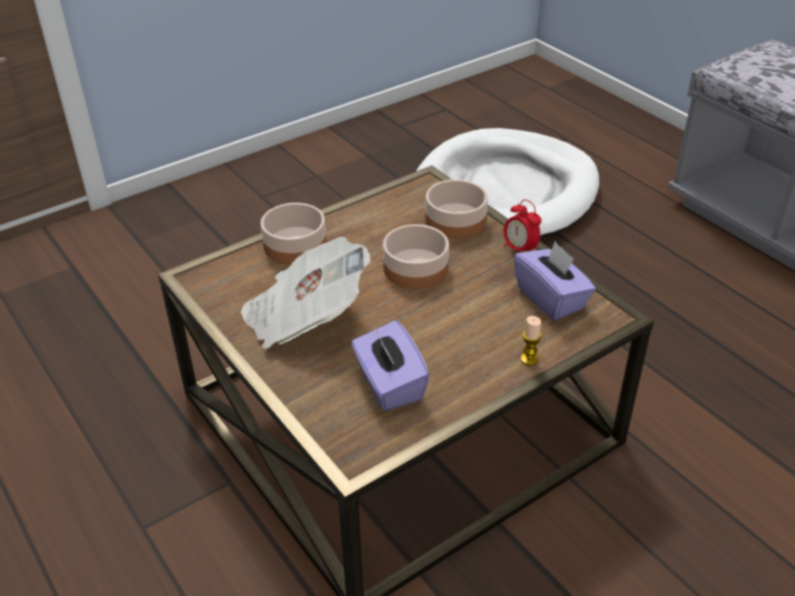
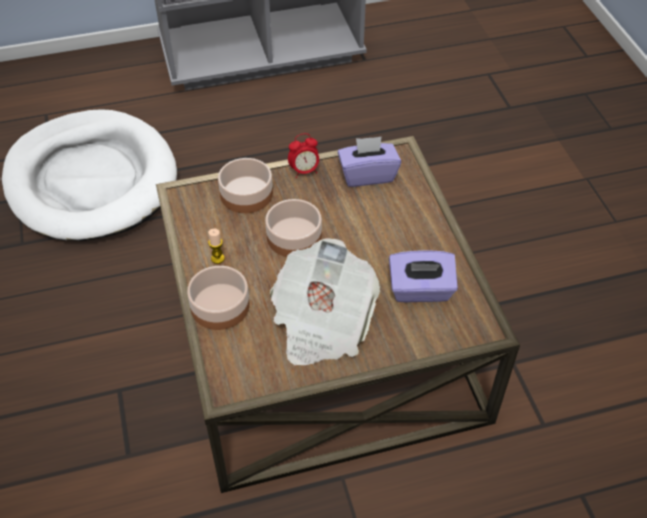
camera: 70 degrees left, 10 degrees up
(529, 359) = (425, 208): candle -> candle (217, 258)

